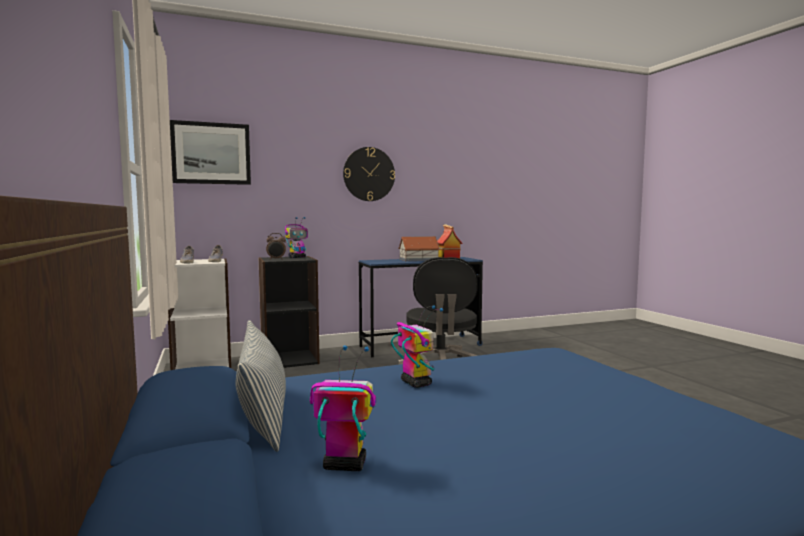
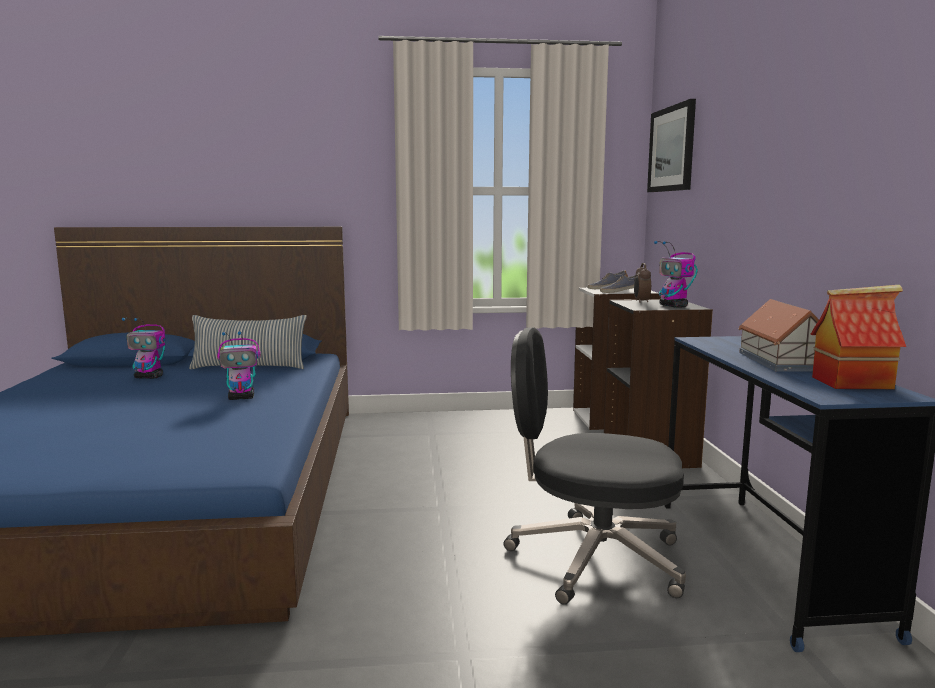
camera: 105 degrees right, 5 degrees up
(344, 465) = (149, 377): toy robot -> toy robot turned 75 degrees clockwise
(369, 174) = (798, 153): wall clock -> none

